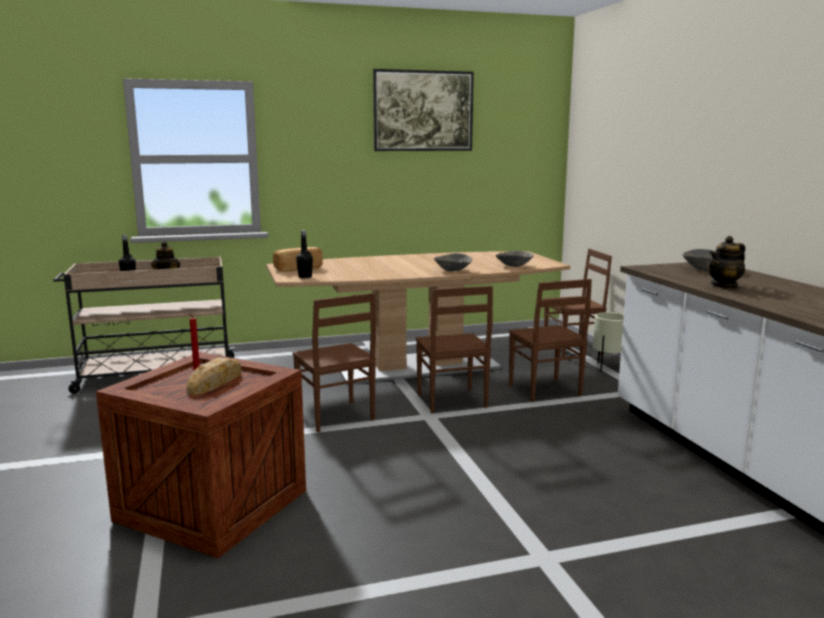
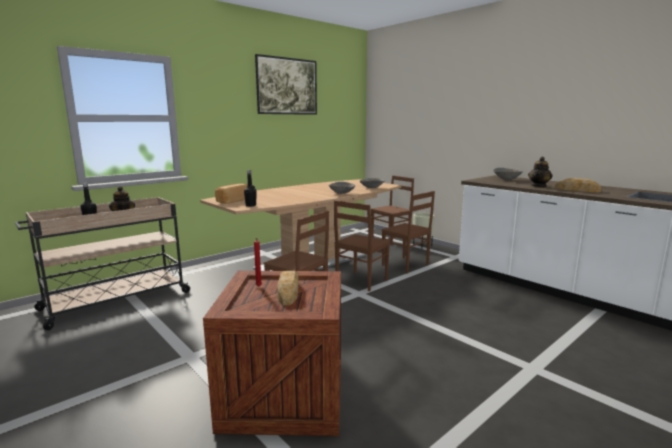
camera: 25 degrees left, 0 degrees up
(451, 401) = (360, 281): brown chair -> brown chair turned 75 degrees clockwise
(774, 298) = (577, 190): none -> bread

